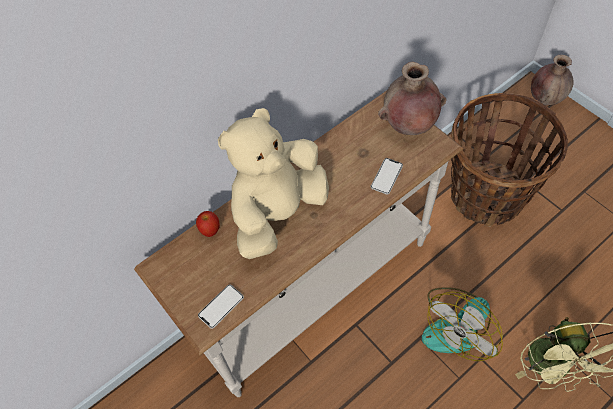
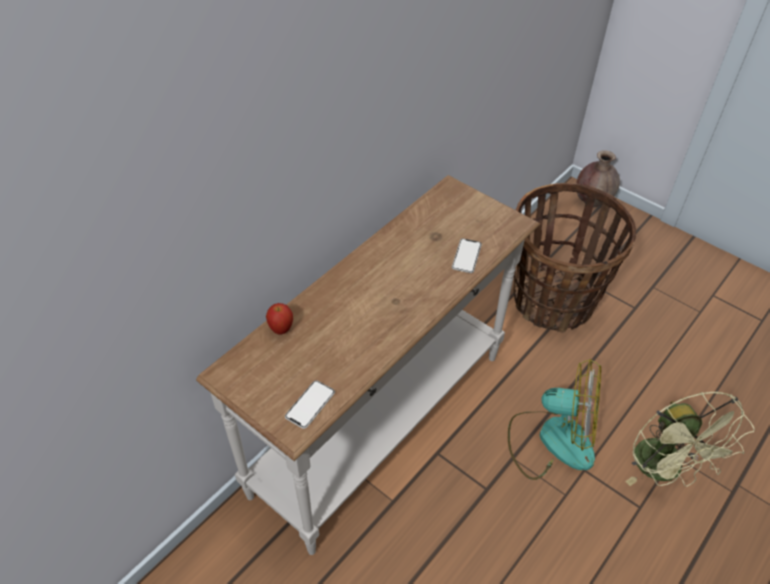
camera: 15 degrees left, 10 degrees down
(278, 213) = (355, 303): beige plush toy -> none
(408, 126) = (478, 207): brown vase -> none
(458, 326) = (552, 439): fan -> fan turned 105 degrees counterclockwise

